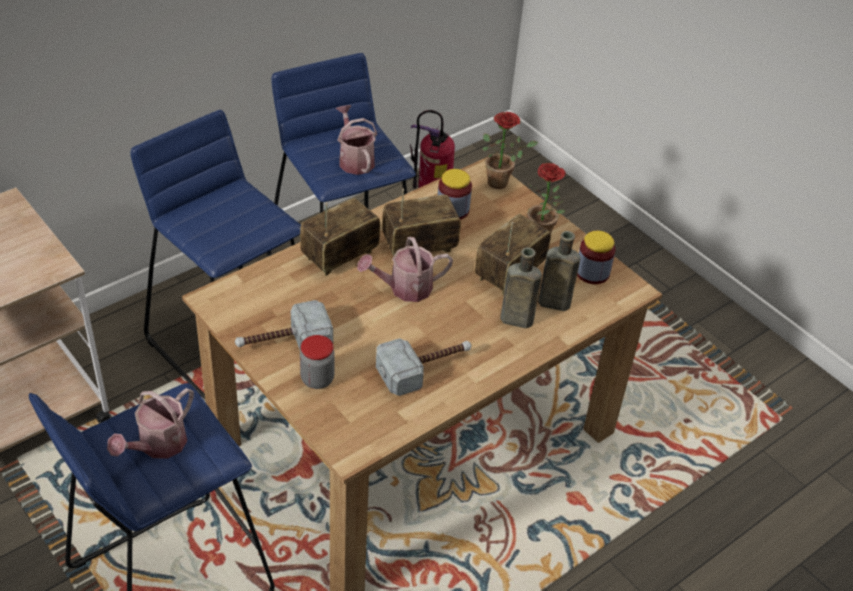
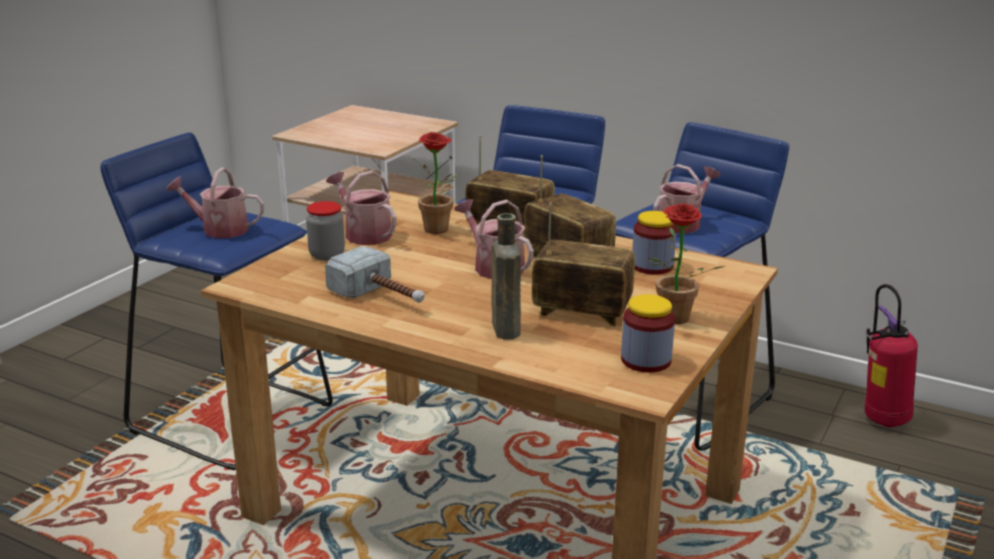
camera: 70 degrees right, 20 degrees down
(283, 343) = (364, 234): hammer -> watering can
(502, 182) = (741, 282): potted plant -> potted plant (439, 231)
(551, 302) = (558, 344): brown bottle -> none

